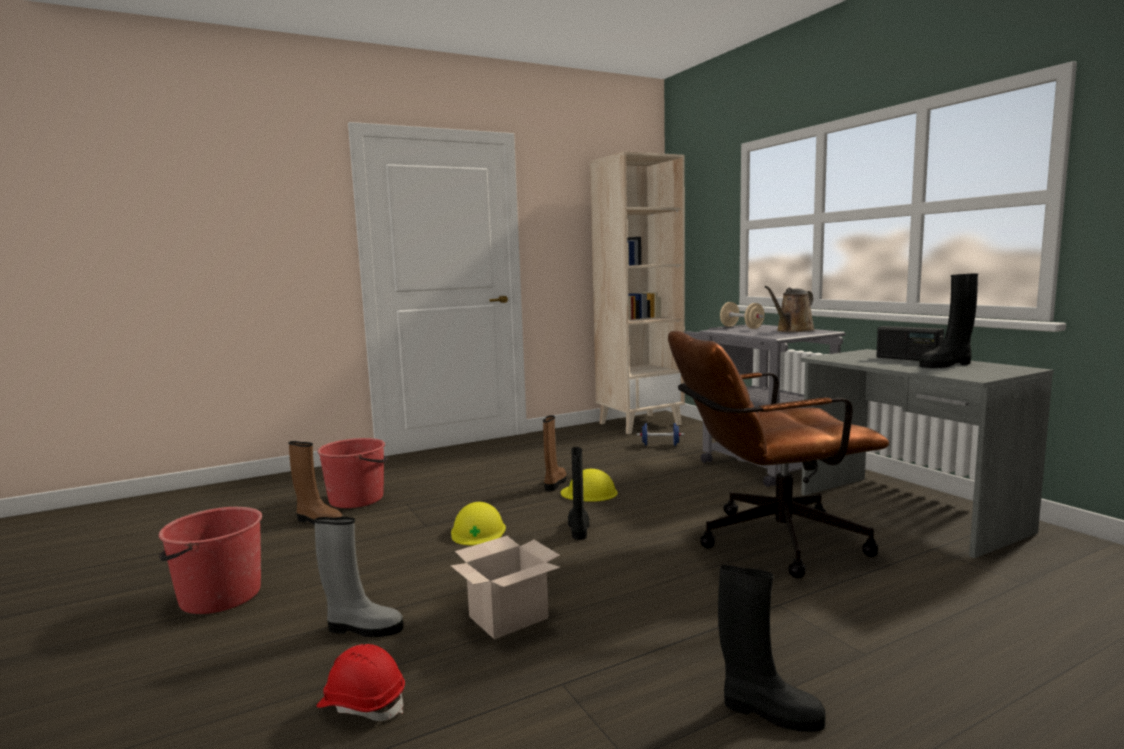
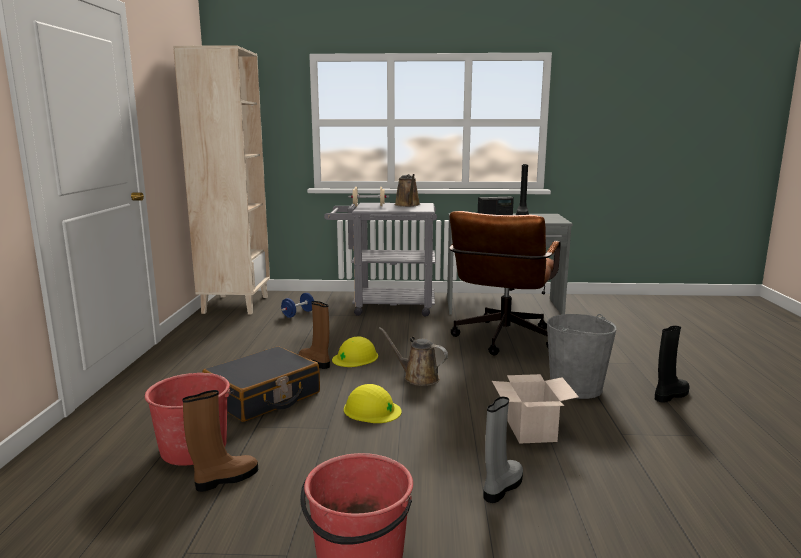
camera: 60 degrees left, 5 degrees up
(362, 704) = (611, 502): red hard hat -> none
(461, 490) = (263, 397): none -> black suitcase
(579, 529) = (418, 377): black boot -> brown watering can
(681, 622) = (576, 387): none -> grey bucket

